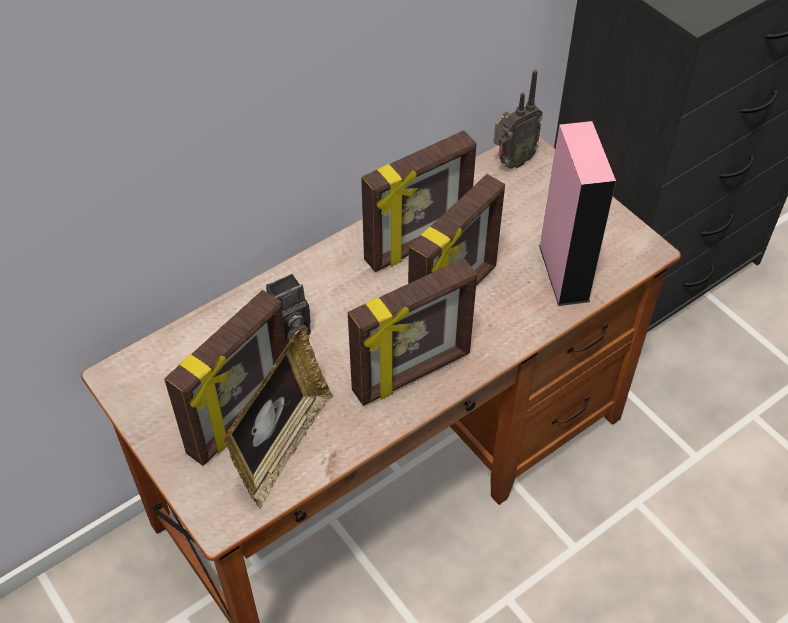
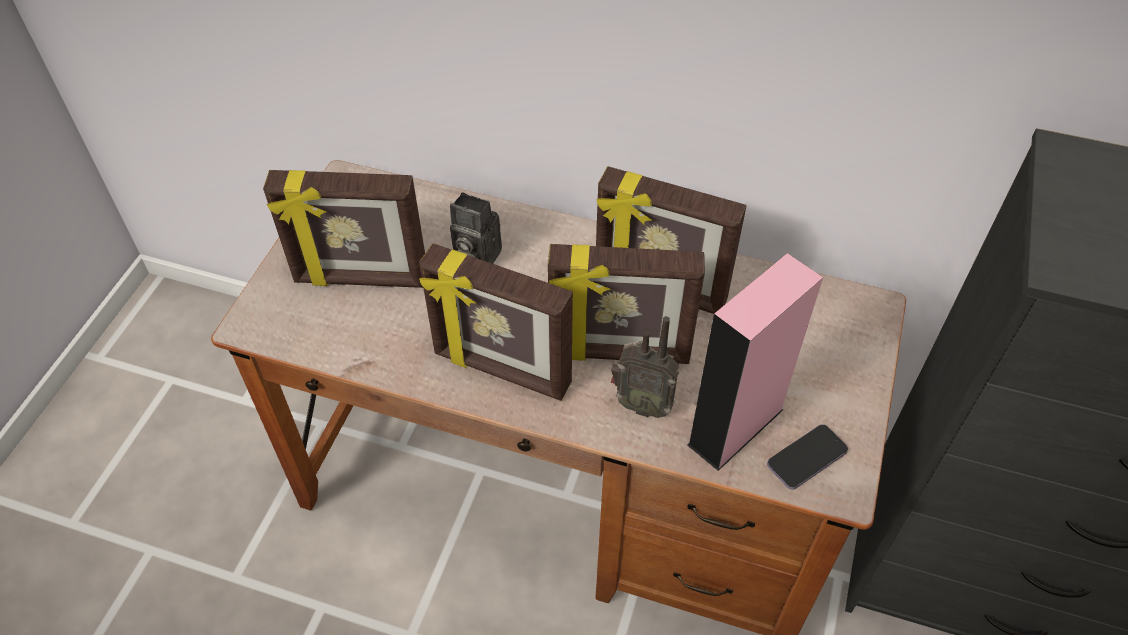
camera: 55 degrees right, 0 degrees up
(282, 446) = (352, 322): picture frame -> none
(512, 162) = (841, 305): radio -> radio (642, 404)
(613, 253) = (806, 458): none -> phone

